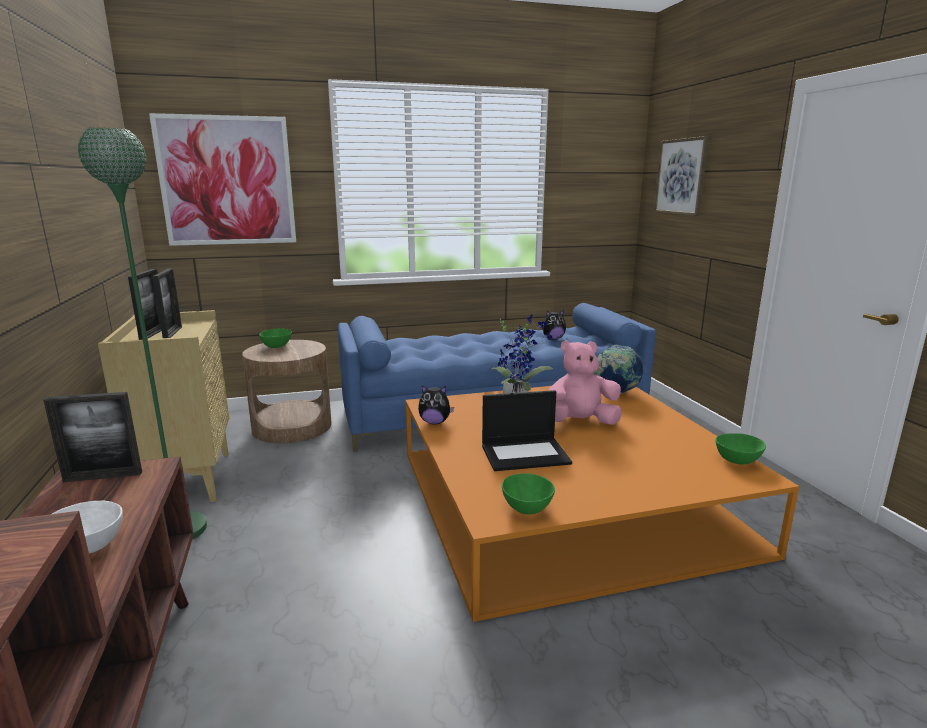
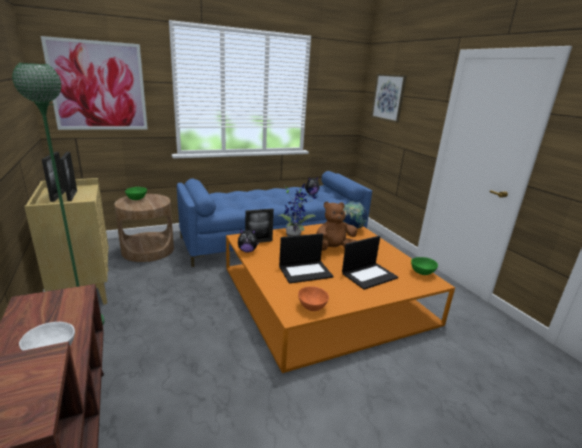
camera: 10 degrees left, 5 degrees up
(103, 477) = (46, 300): picture frame -> picture frame (258, 242)
(527, 507) = (312, 306): green bowl -> orange bowl
(580, 423) = (333, 250): pink plush toy -> brown plush toy
(638, 462) = (369, 275): none -> laptop

